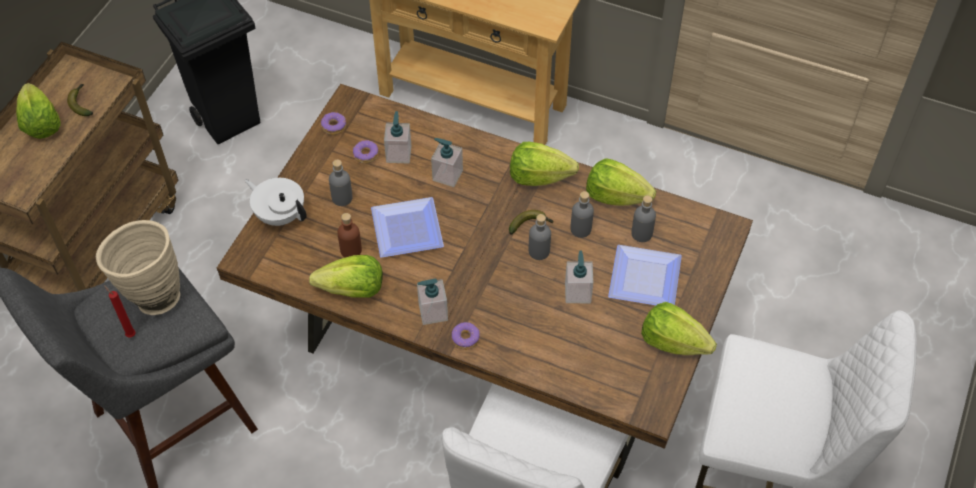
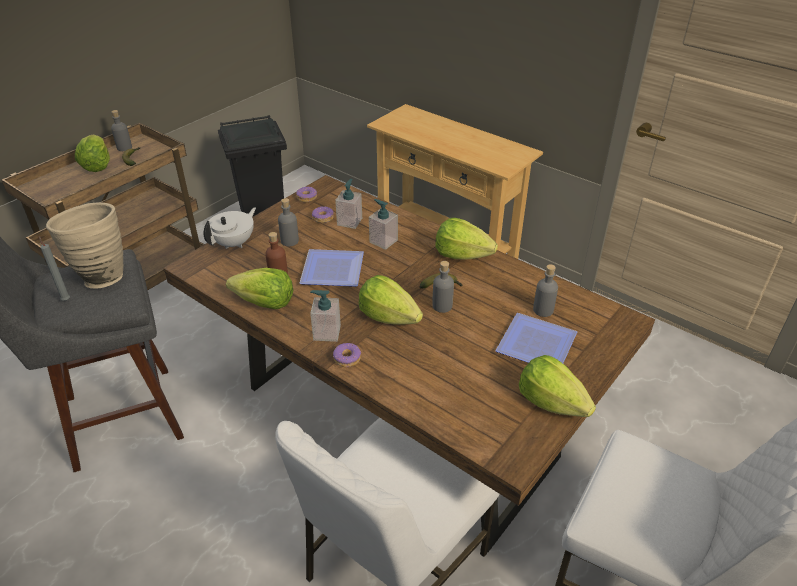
camera: 15 degrees right, 15 degrees down
(130, 334) = (65, 299): red candle -> grey candle
(280, 214) = (234, 243): white teapot -> white teapot turned 75 degrees clockwise
(577, 292) = (467, 343): soap dispenser -> none
(581, 229) = (486, 297): grey bottle -> grey bottle (124, 148)
(616, 196) = (526, 279): lettuce -> lettuce (388, 317)

